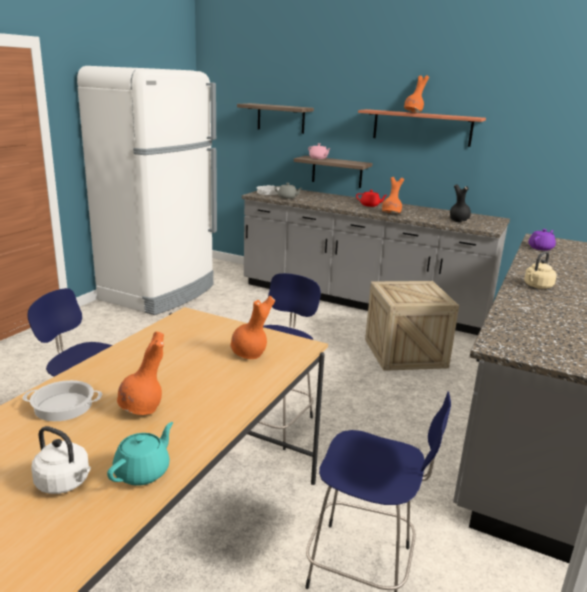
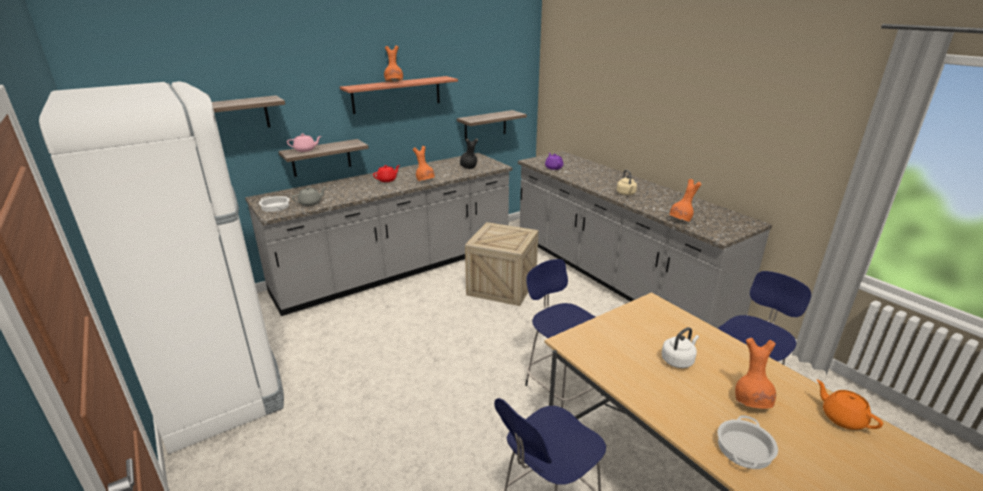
camera: 60 degrees left, 5 degrees up
(65, 483) = (864, 461): white kettle -> white kettle (678, 360)
(143, 472) = (842, 418): turquoise teapot -> orange teapot
(249, 355) = (663, 330): orange vase -> orange vase (681, 220)
(530, 188) = (485, 125): none -> shelf

